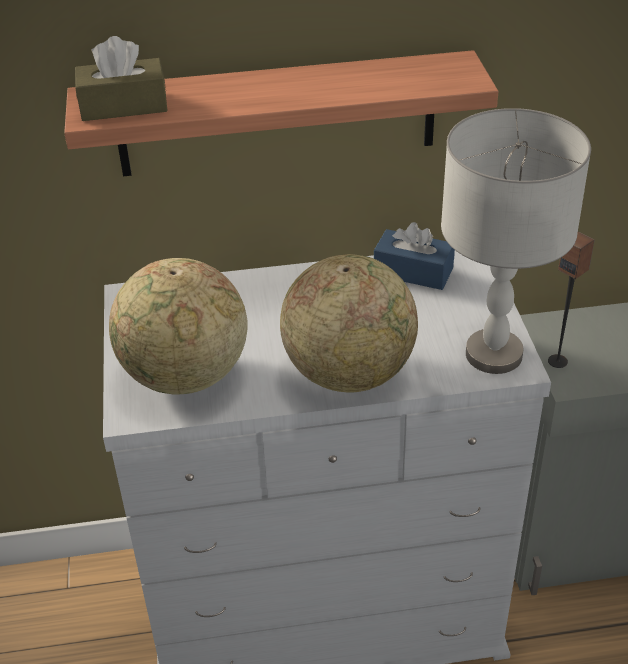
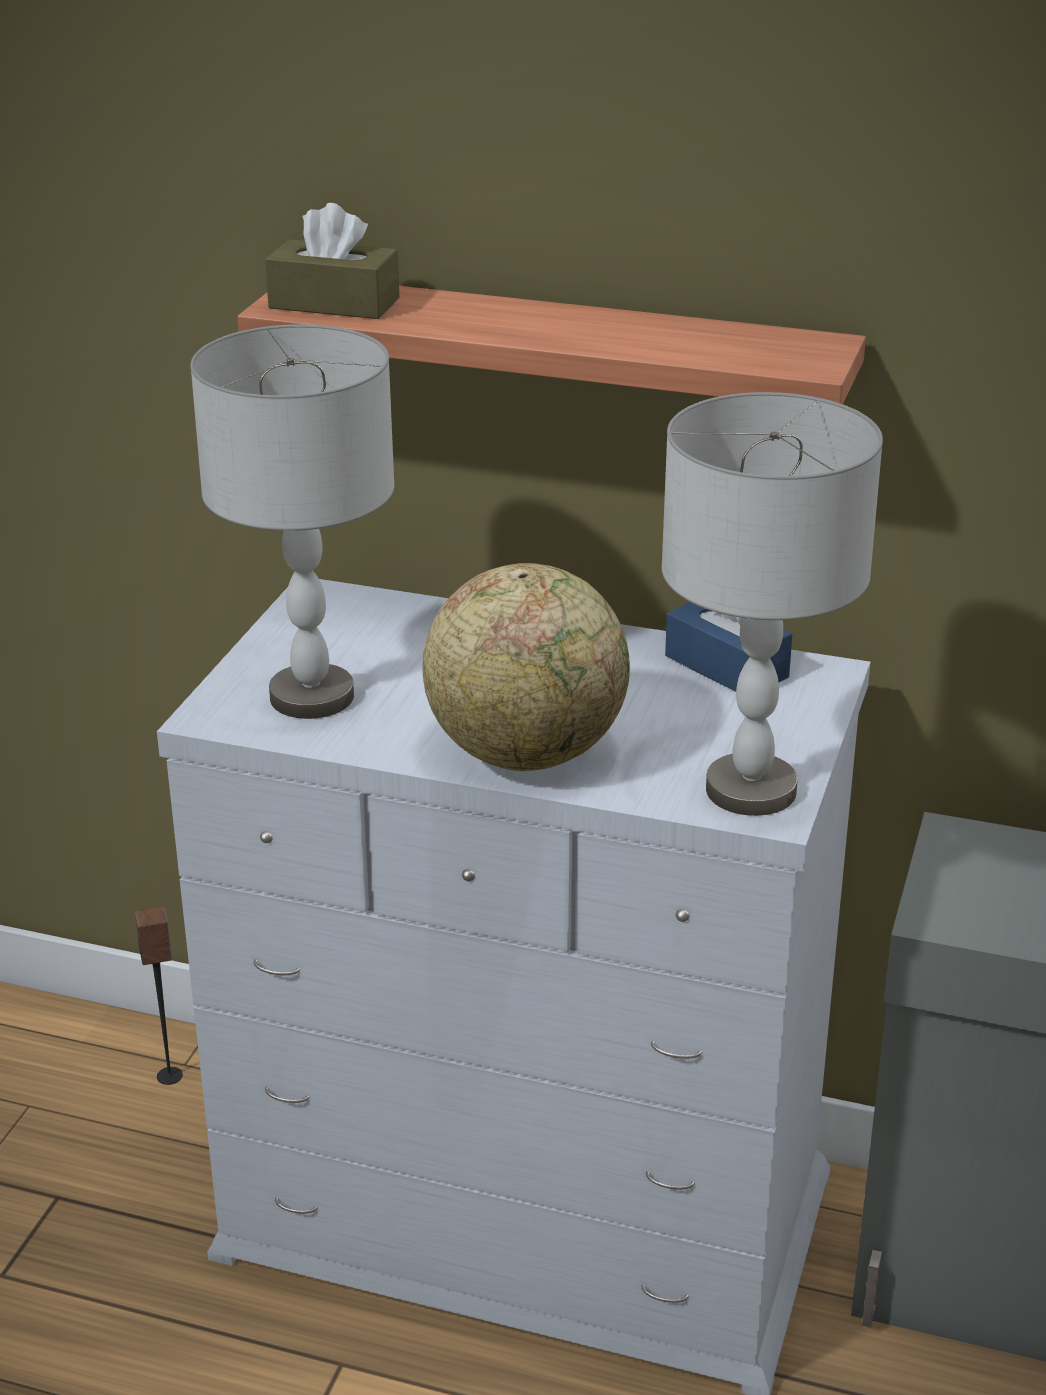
camera: 25 degrees right, 10 degrees down
(185, 376) = (311, 698): globe -> grey table lamp
(558, 361) = (940, 886): speaker -> speaker (170, 1076)

